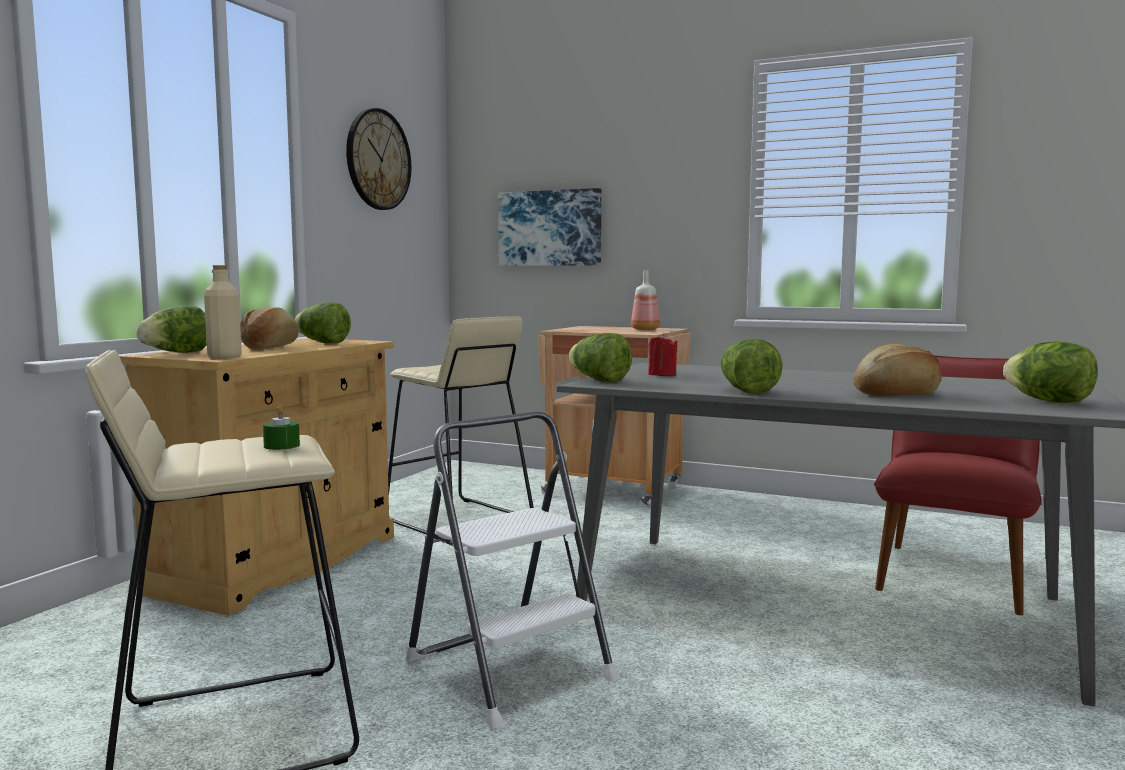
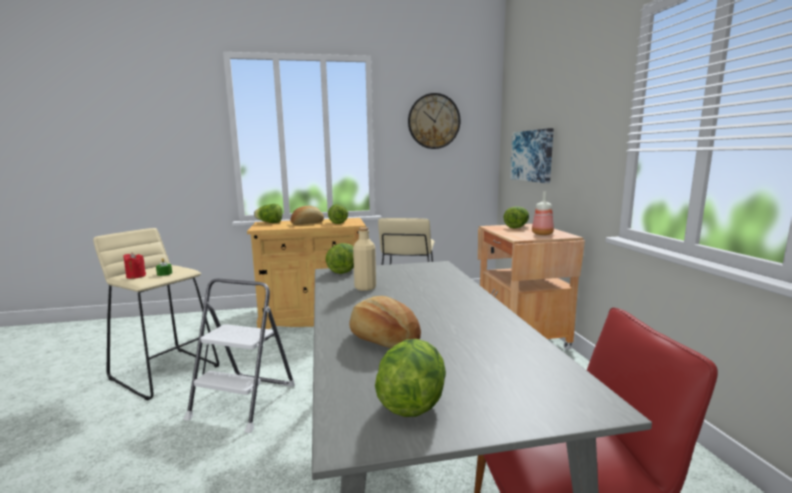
camera: 55 degrees right, 5 degrees up
(224, 357) = (263, 228): beige bottle -> beige bottle (365, 288)
(662, 374) = (392, 274): red candle -> red candle (136, 276)
(746, 391) = (339, 301): lettuce -> lettuce (517, 227)

